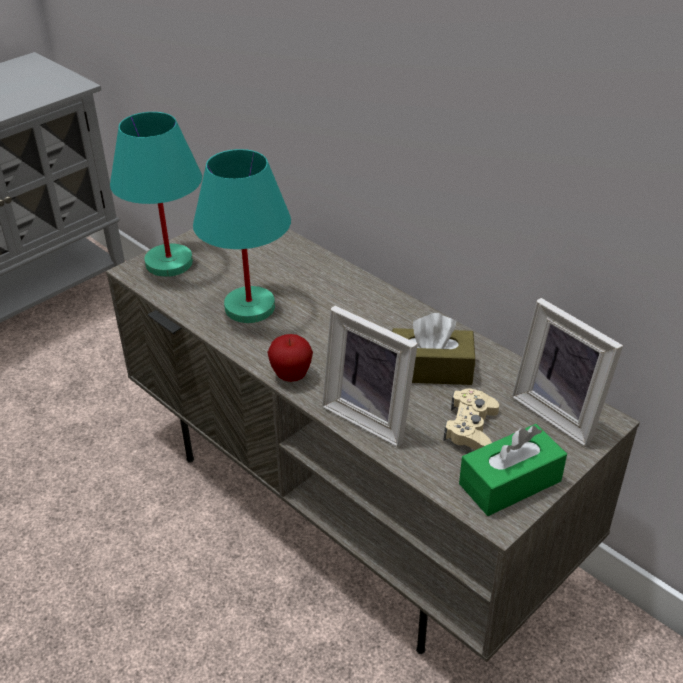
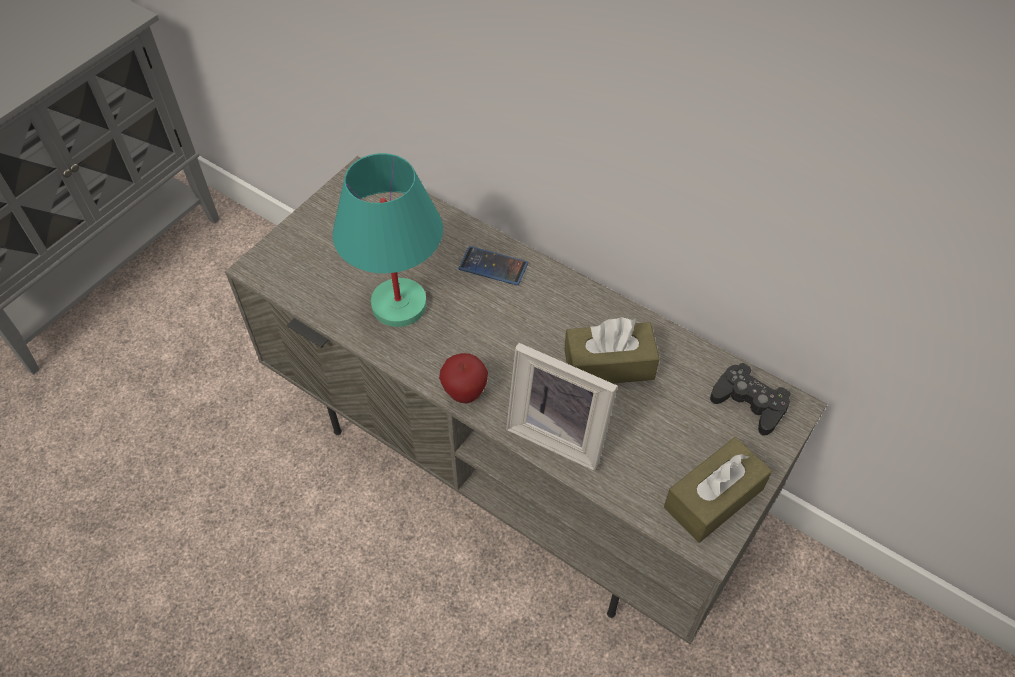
camera: 10 degrees left, 15 degrees up
(168, 263) = (293, 253): turquoise table lamp -> none
(342, 288) = (493, 266): none -> phone
(471, 428) = (663, 435): beige game controller -> none
(510, 482) = (713, 498): green tissue box -> brown tissue box
(561, 412) = (749, 403): picture frame -> black game controller

